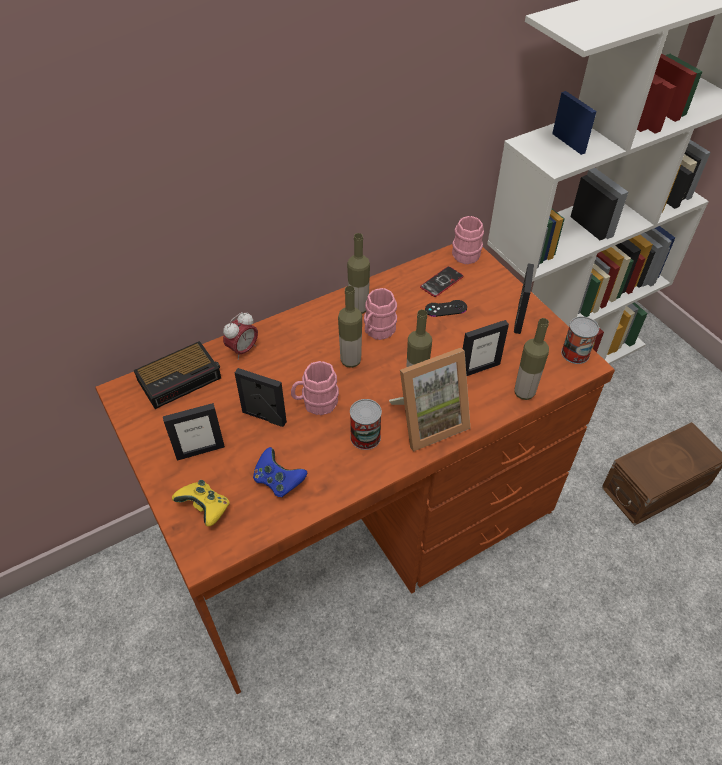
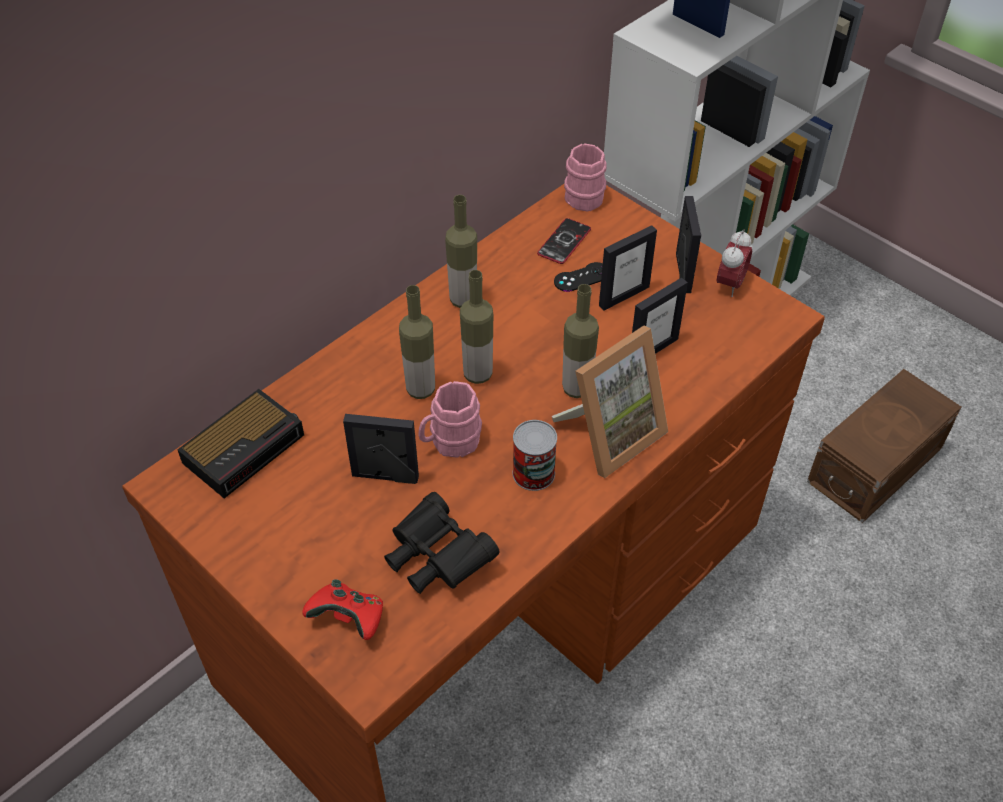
camera: 15 degrees left, 0 degrees up
(200, 450) = (312, 541): picture frame -> picture frame (623, 296)
(205, 509) = (349, 619): yellow game controller -> red game controller
(243, 350) = (321, 390): alarm clock -> alarm clock (730, 284)
(278, 481) = (436, 558): blue game controller -> black binoculars
(377, 331) = (500, 326): pink mug -> none
(524, 393) = (721, 370): bottle -> bottle (421, 389)
(575, 353) = (769, 305): can -> none

